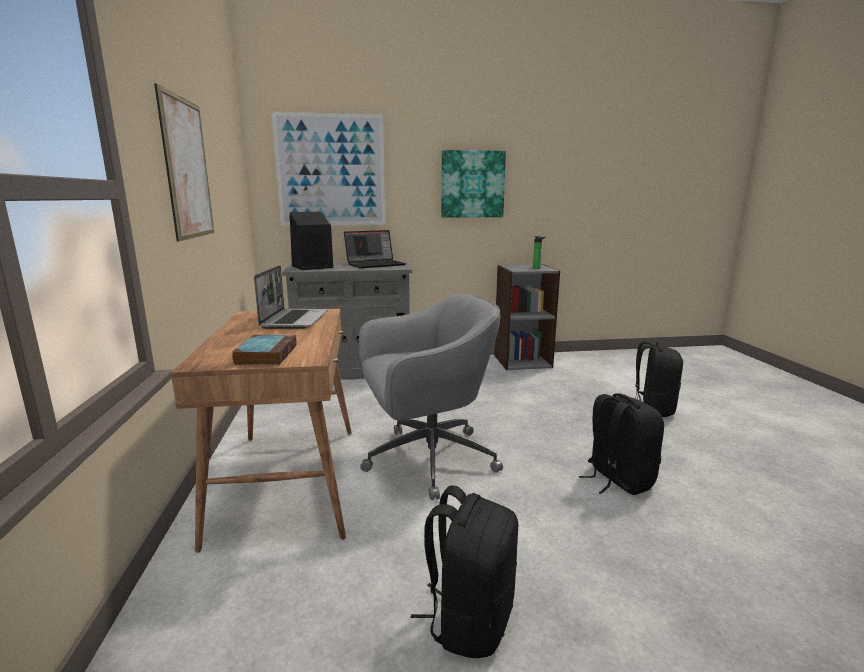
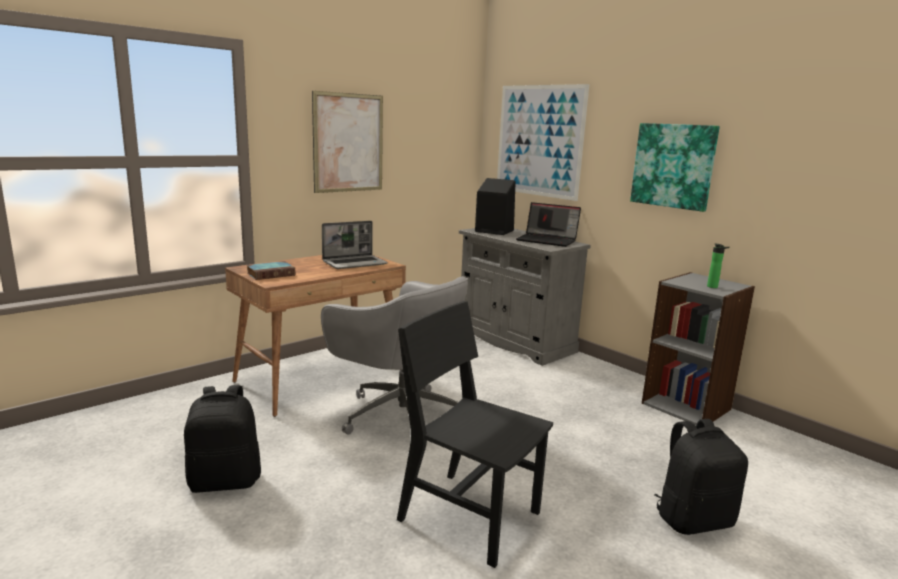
camera: 55 degrees right, 0 degrees up
(617, 479) = (469, 515): black backpack -> black chair

